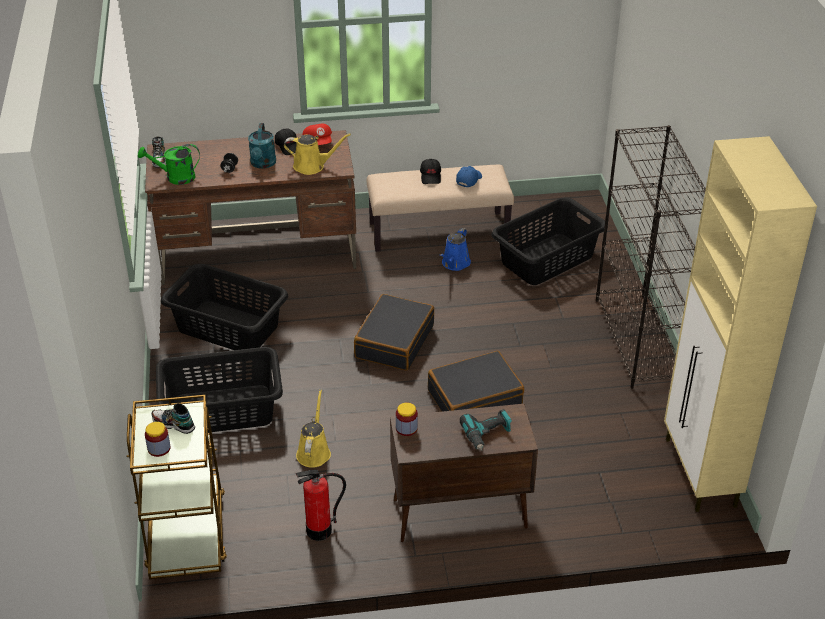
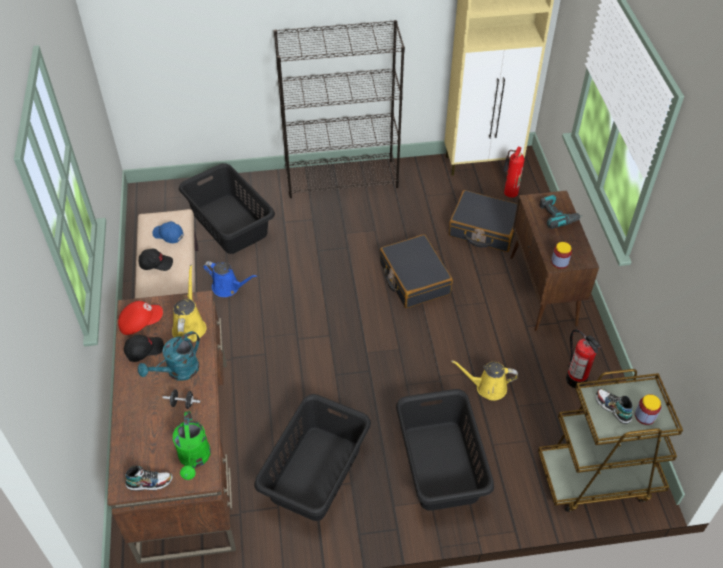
camera: 90 degrees left, 10 degrees up
(173, 424) = (612, 408): shoe -> shoe turned 120 degrees clockwise
(263, 164) = (178, 372): turquoise watering can -> turquoise watering can turned 135 degrees clockwise
(394, 341) = (341, 332): black suitcase -> black suitcase (484, 229)
(640, 496) = (509, 193): none -> fire extinguisher

